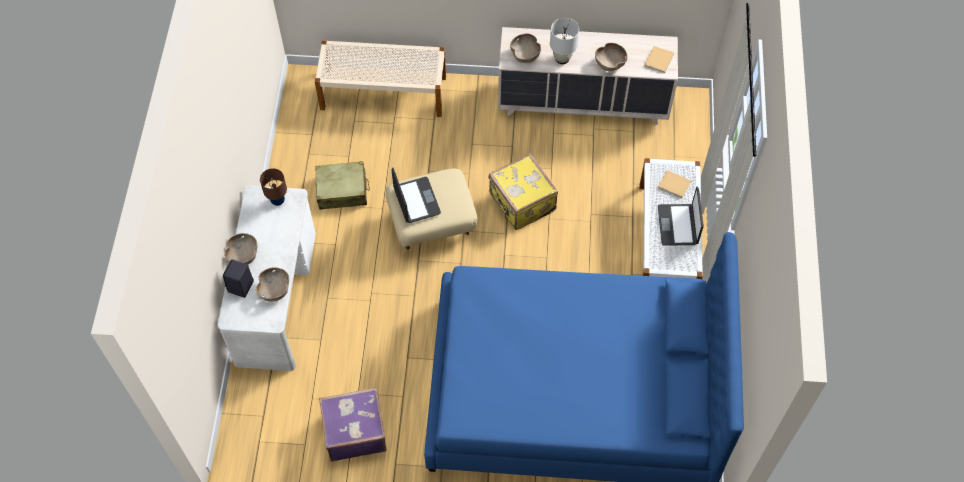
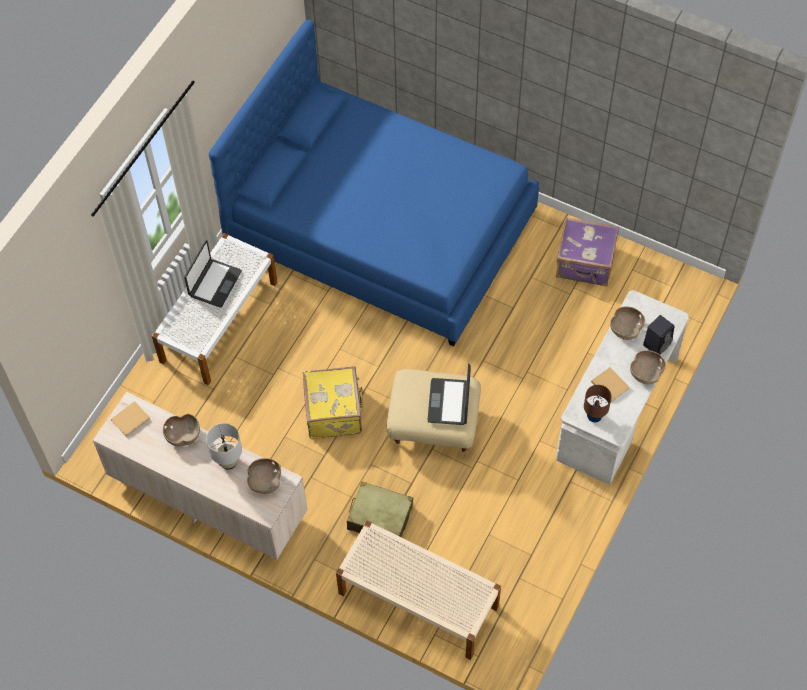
camera: 155 degrees left, 0 degrees up
(342, 191) = (510, 496): beige suitcase -> beige suitcase (380, 518)
(675, 185) = (192, 321): beige book -> beige book (609, 384)

